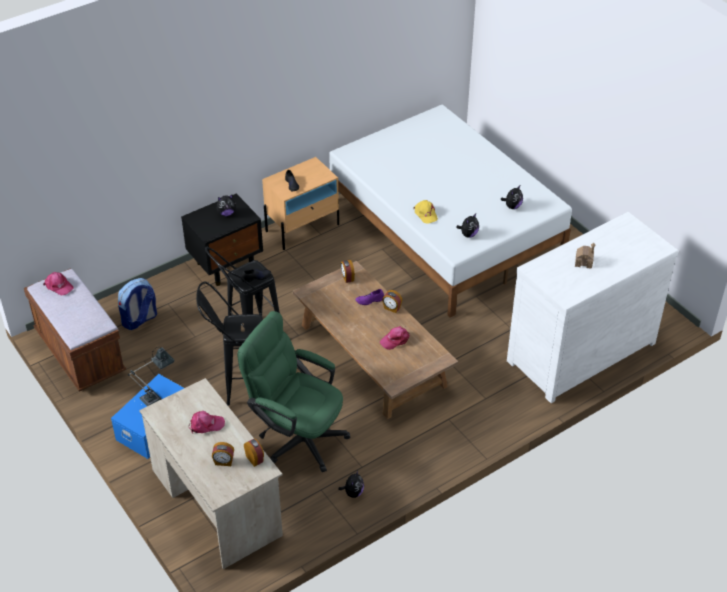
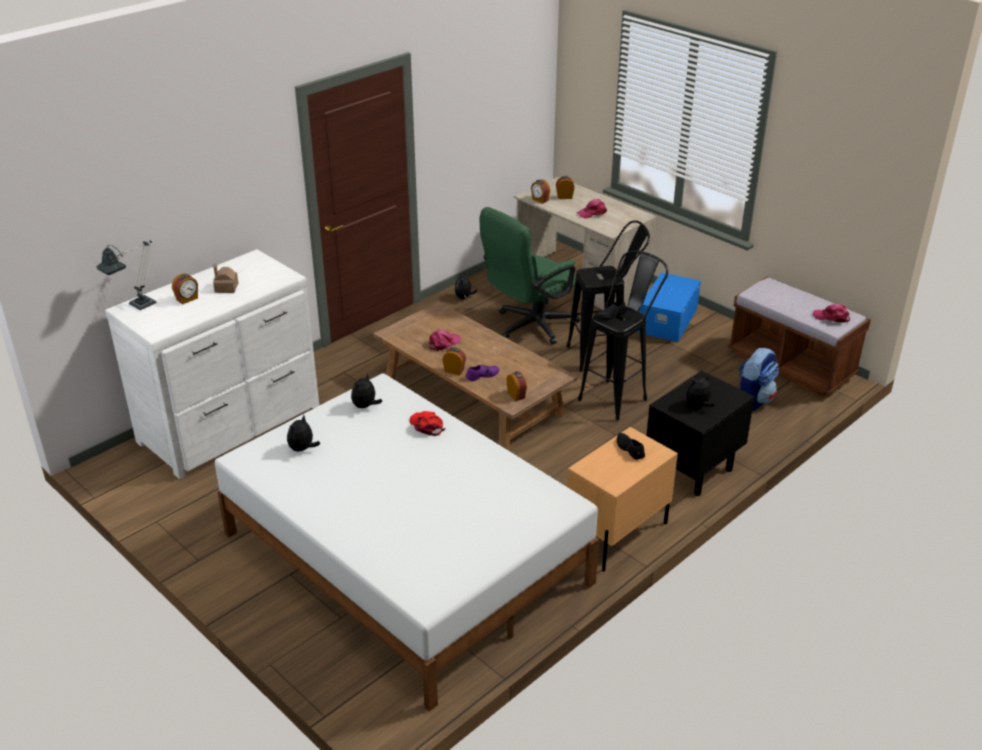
camera: 170 degrees right, 10 degrees down
(155, 397) = (671, 296): table lamp -> table lamp (137, 306)
(297, 436) = (529, 327): green office chair -> green office chair turned 120 degrees clockwise
(425, 214) = (427, 425): yellow cap -> red cap
(613, 252) = (187, 299): none -> alarm clock

